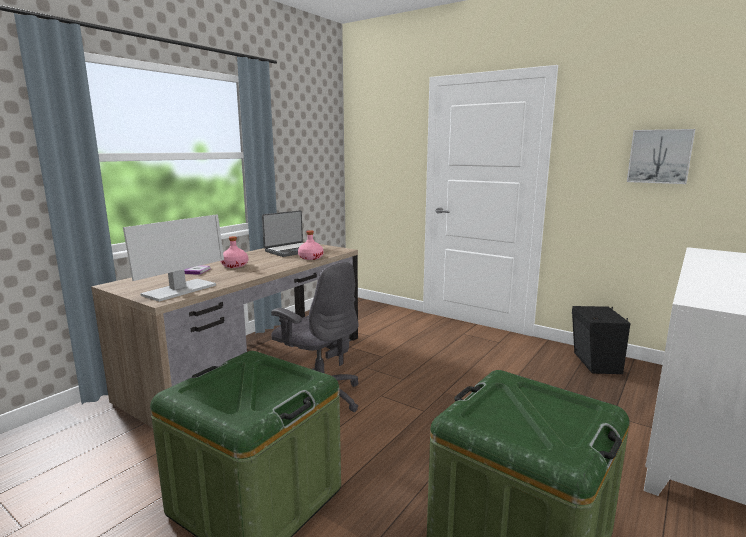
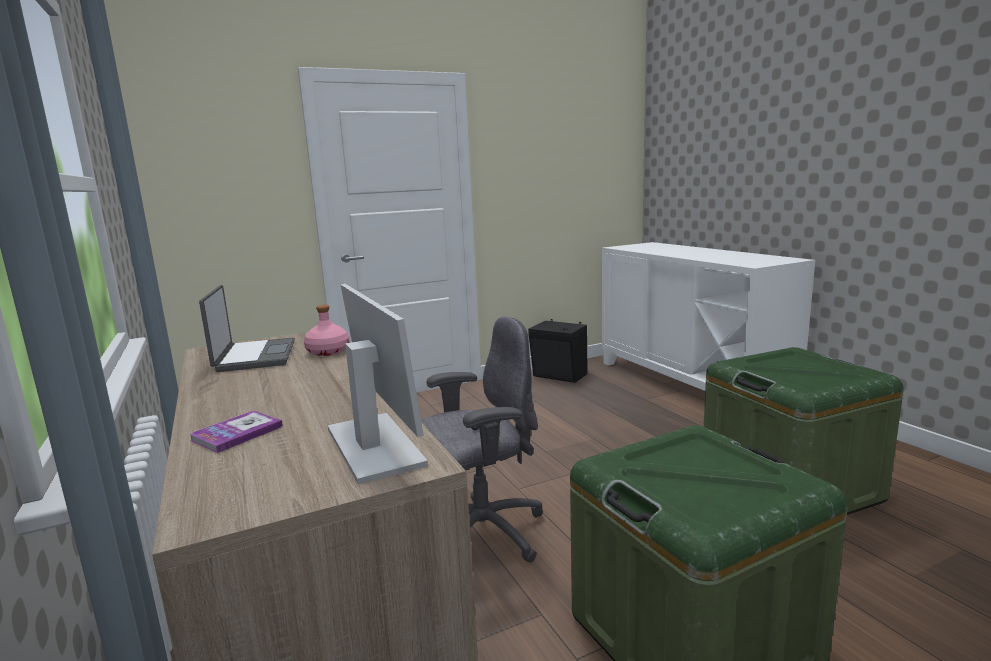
camera: 60 degrees left, 0 degrees up
(234, 265) = (272, 398): pink bottle -> none
(660, 156) = (561, 171): picture -> none

